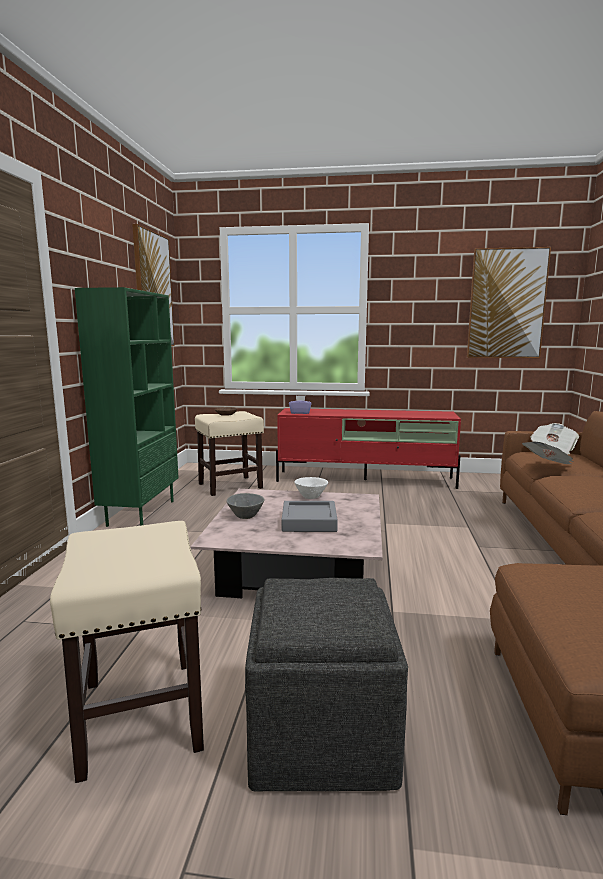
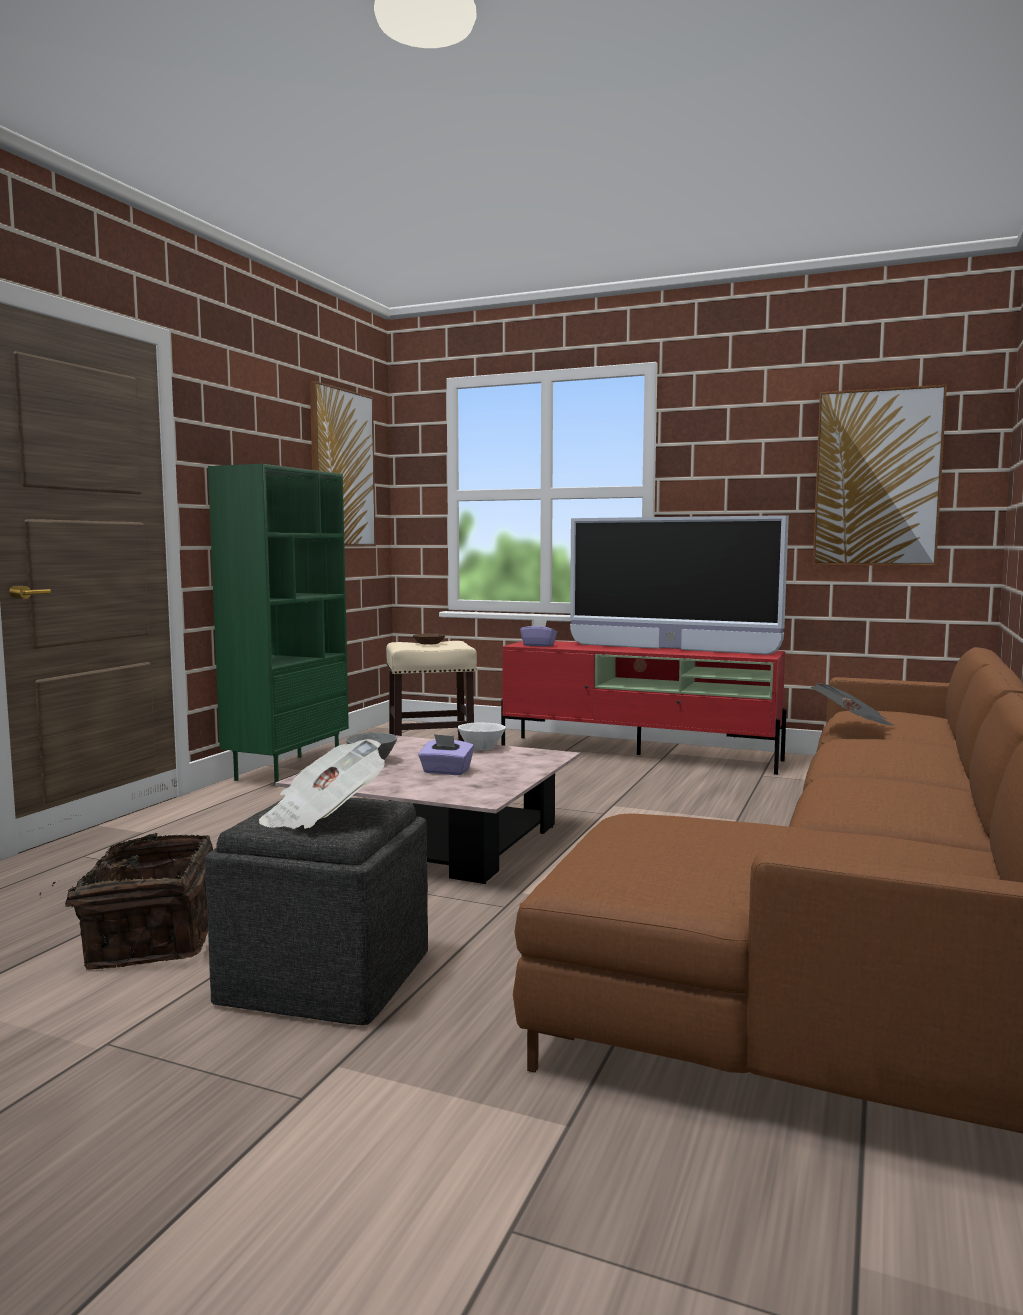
camera: 15 degrees right, 5 degrees down
(140, 712) = (150, 938): beige stool -> basket
(309, 521) = (446, 771): grey tray -> purple tissue box
(386, 413) = (671, 649): none -> television
(551, 452) = (894, 711): newspaper -> newspaper (323, 816)

